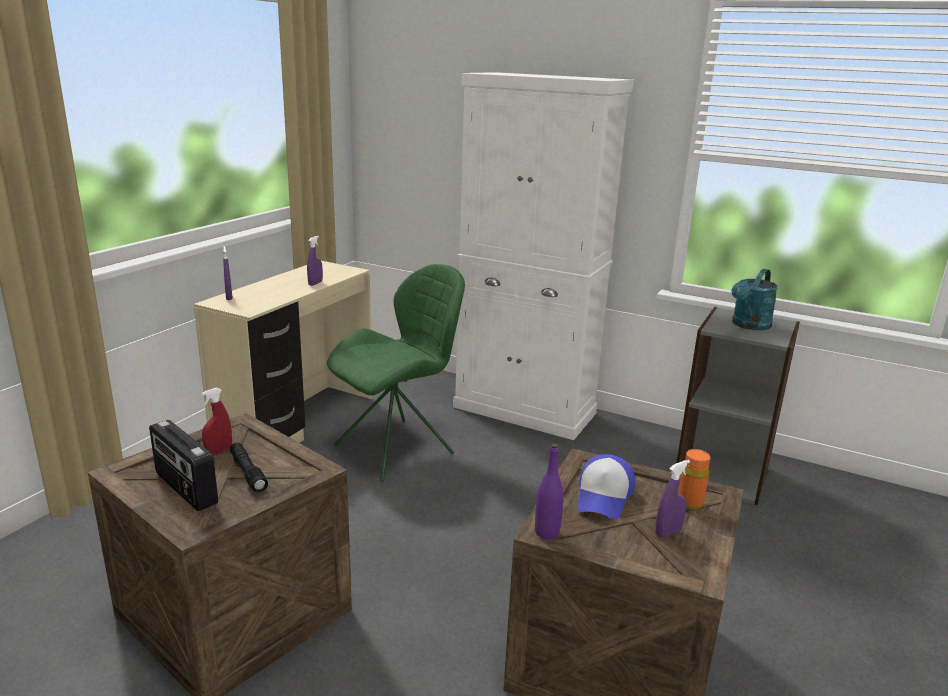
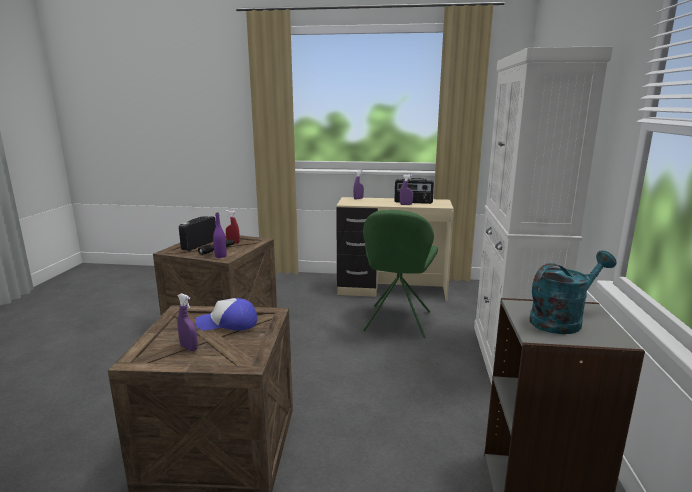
camera: 70 degrees right, 5 degrees down
(307, 277) = (413, 202): none -> radio
(398, 448) = (397, 322): green chair -> green chair turned 75 degrees clockwise
(547, 532) = (178, 312): purple bottle -> purple bottle (220, 256)
(690, 503) = (231, 353): orange bottle -> none
(748, 325) = (562, 320): turquoise watering can -> turquoise watering can turned 135 degrees clockwise

